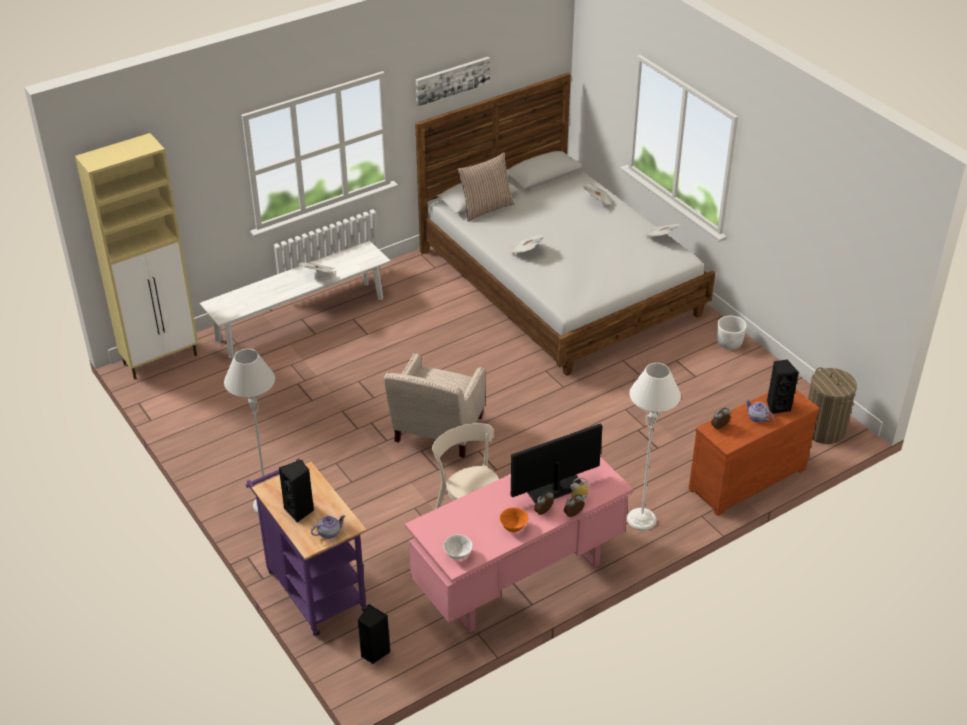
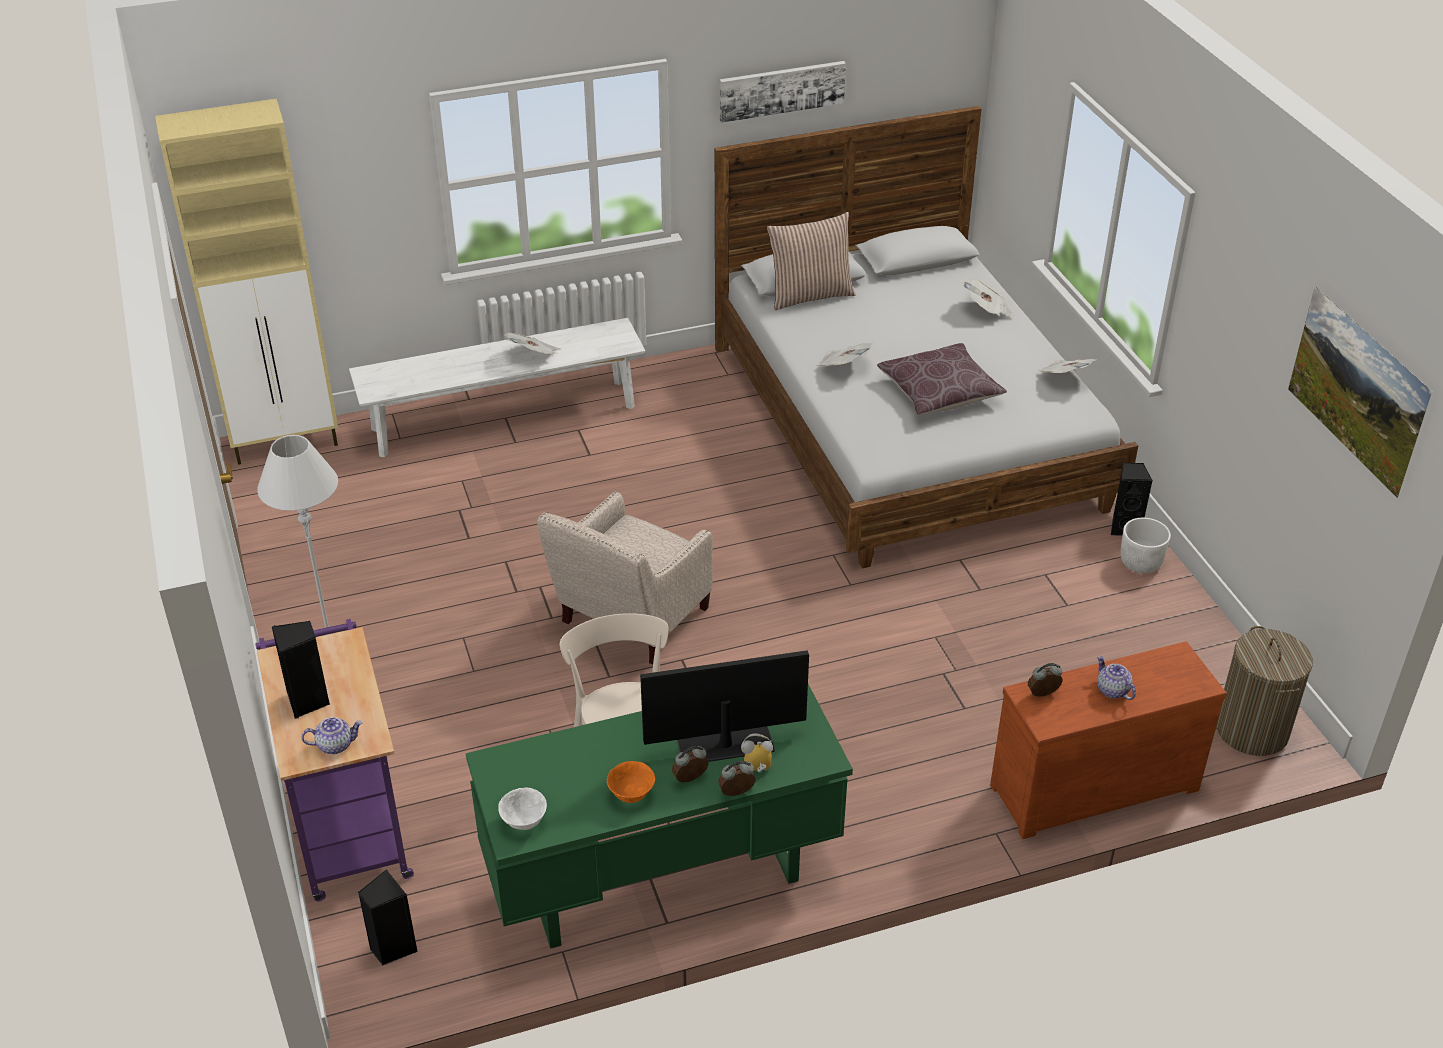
camera: 15 degrees right, 0 degrees up
(519, 580) = (661, 878): pink desk -> green desk
(590, 258) = (939, 392): none -> brown pillow
(641, 519) = (895, 819): white floor lamp -> none
(777, 406) = (1154, 677): black speaker -> black speaker (1124, 527)
(858, 237) = (1348, 416): none -> picture

